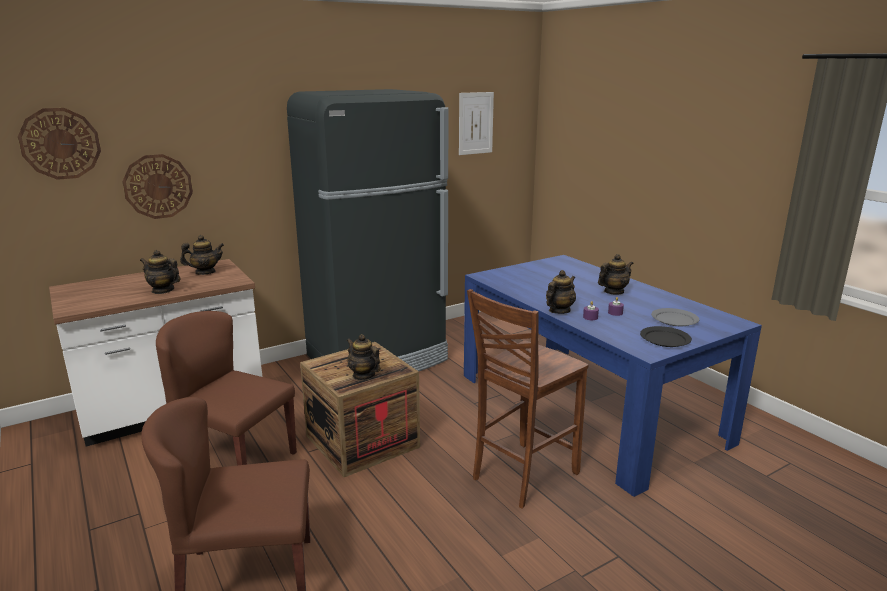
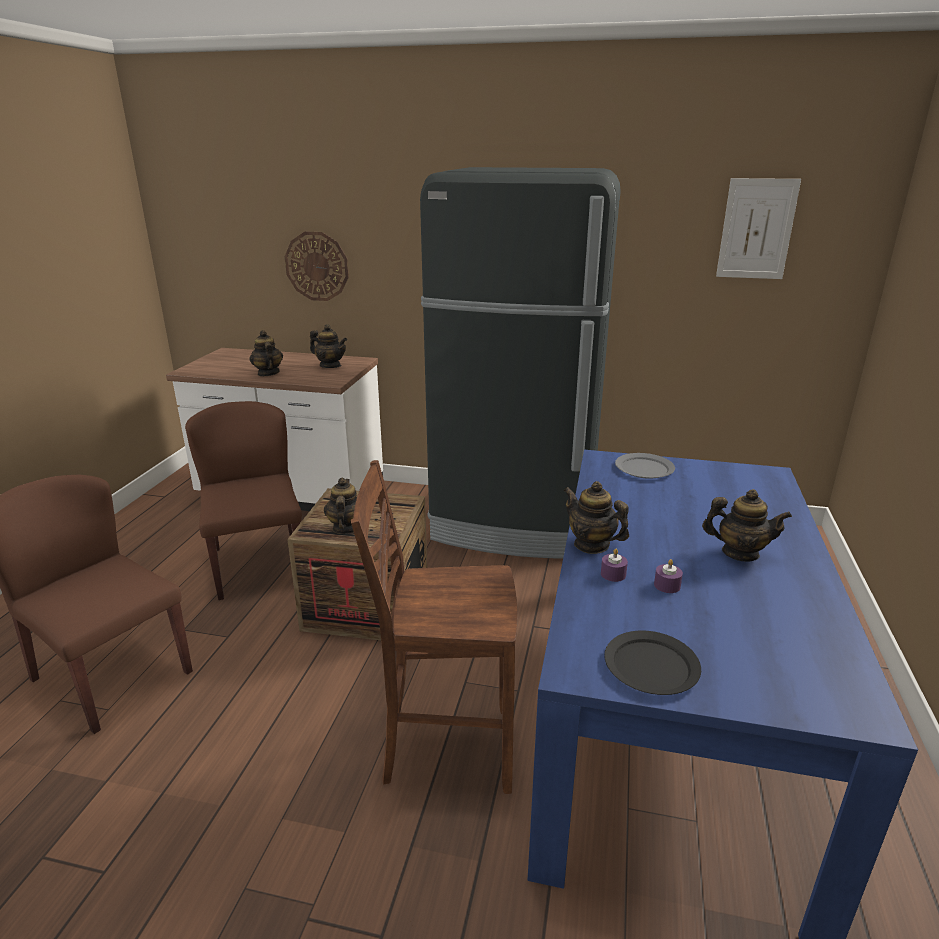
camera: 45 degrees right, 5 degrees up
(60, 143) = (236, 212): wall clock -> none
(559, 311) = (591, 545): teapot -> teapot turned 135 degrees counterclockwise
(675, 319) = (745, 645): grey plate -> grey plate (644, 469)

